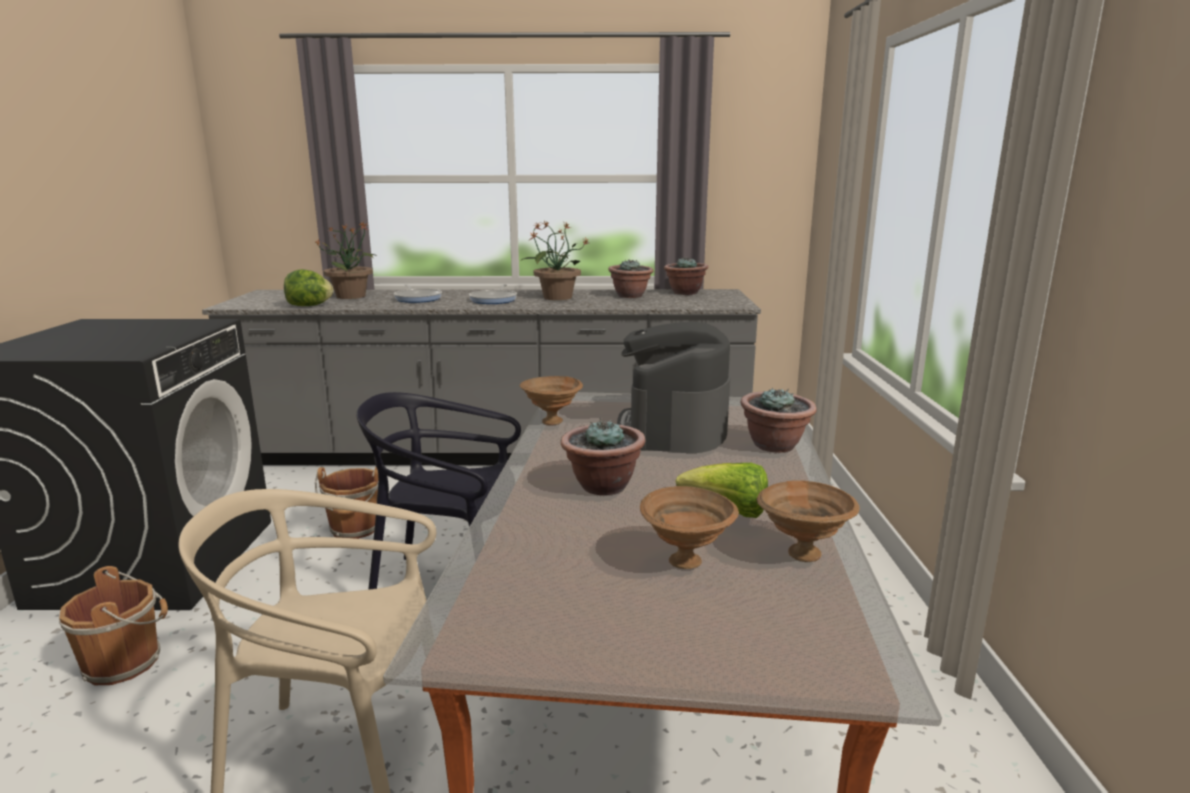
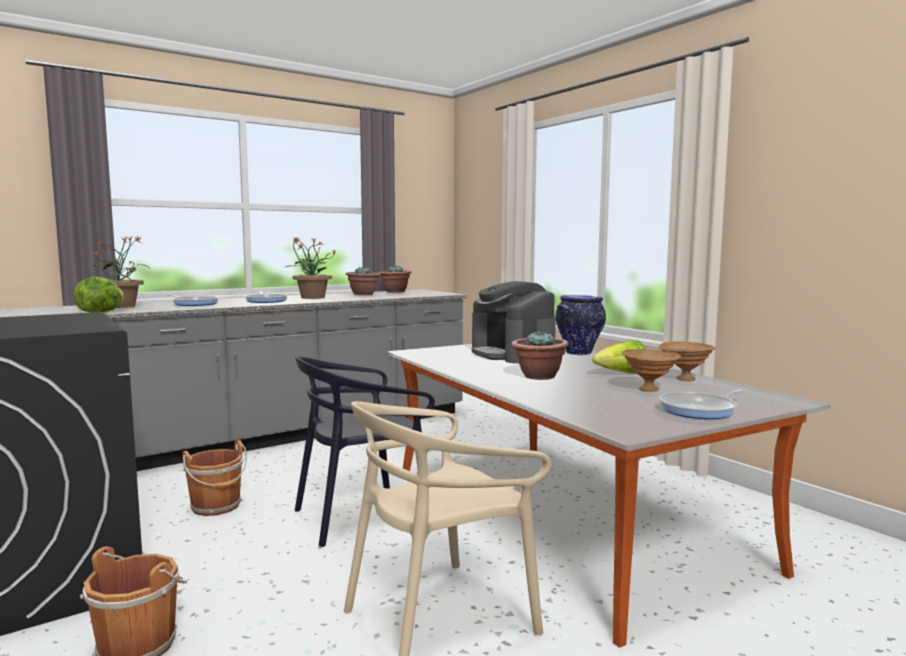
camera: 35 degrees left, 10 degrees down
(551, 421) = (432, 361): brown bowl -> none
(651, 640) = (700, 410): none -> frying pan
(775, 445) = (579, 353): potted plant -> vase

